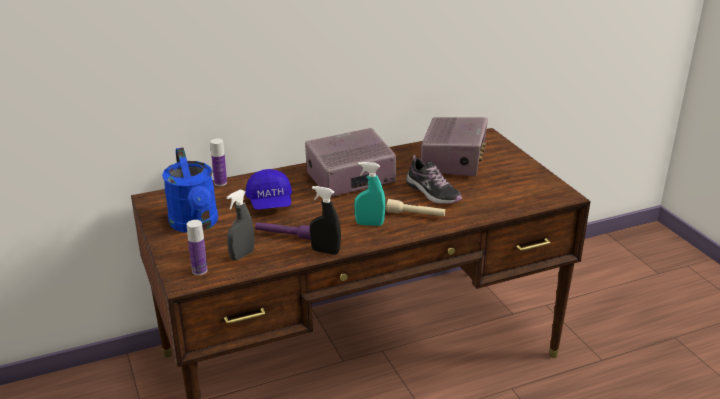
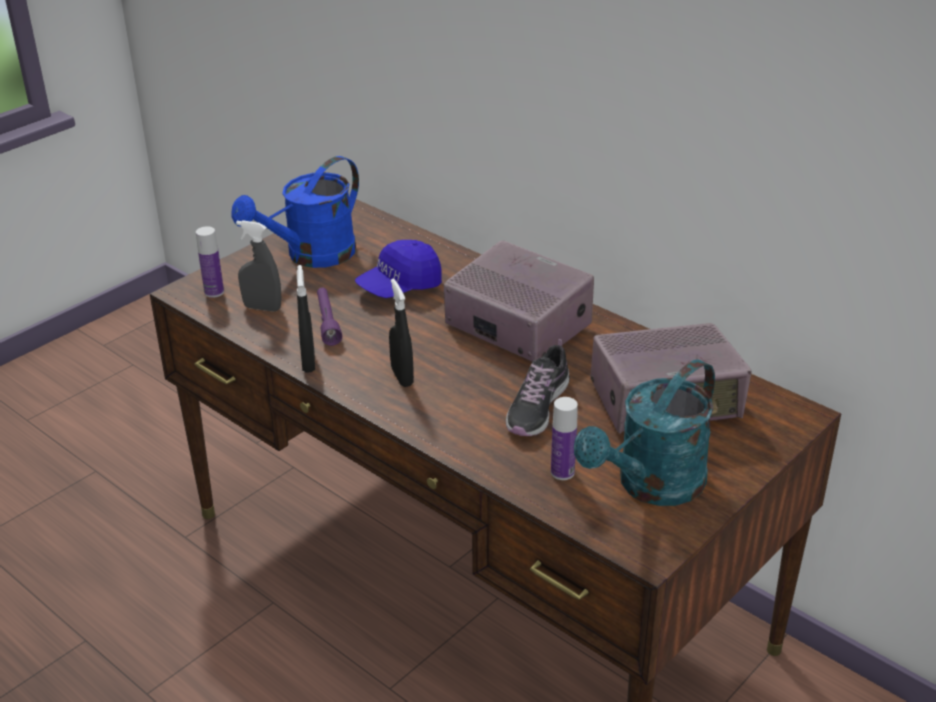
camera: 65 degrees right, 5 degrees up
(220, 183) = (423, 238): bottle -> bottle (562, 472)
(369, 224) = (402, 377): turquoise spray bottle -> black spray bottle
(415, 215) = (457, 409): beige flashlight -> none
(518, 182) = (651, 486): none -> turquoise watering can

